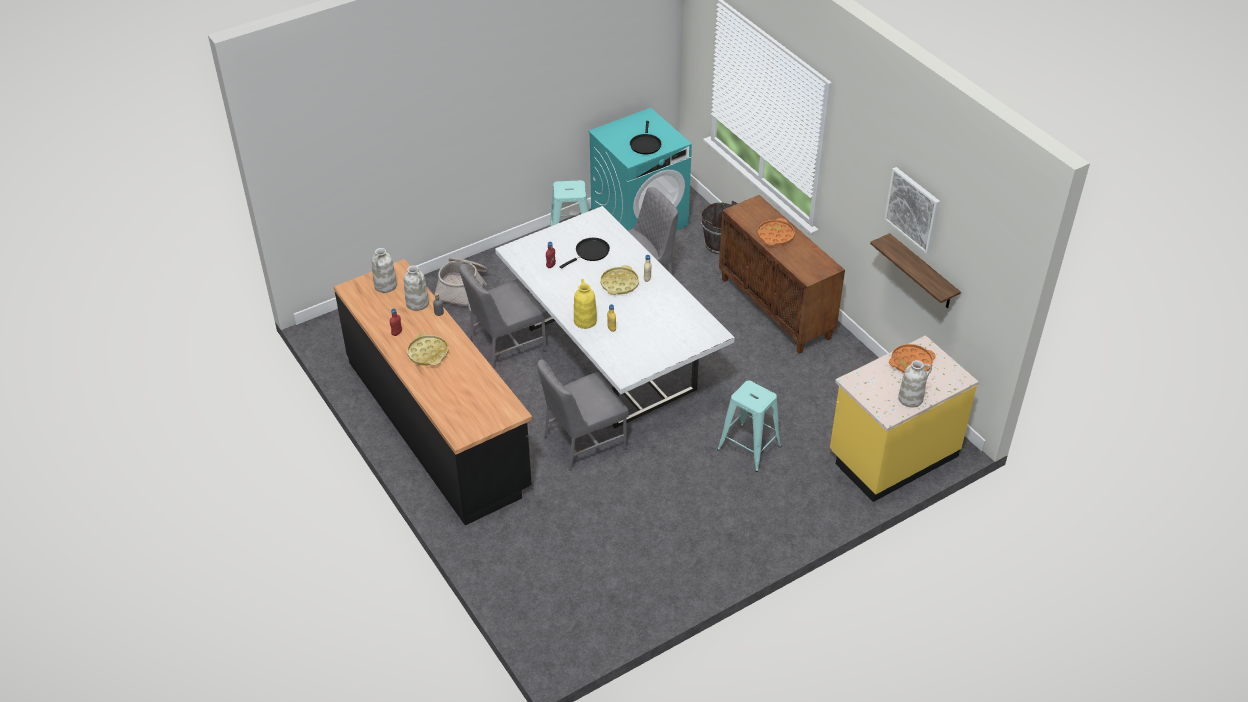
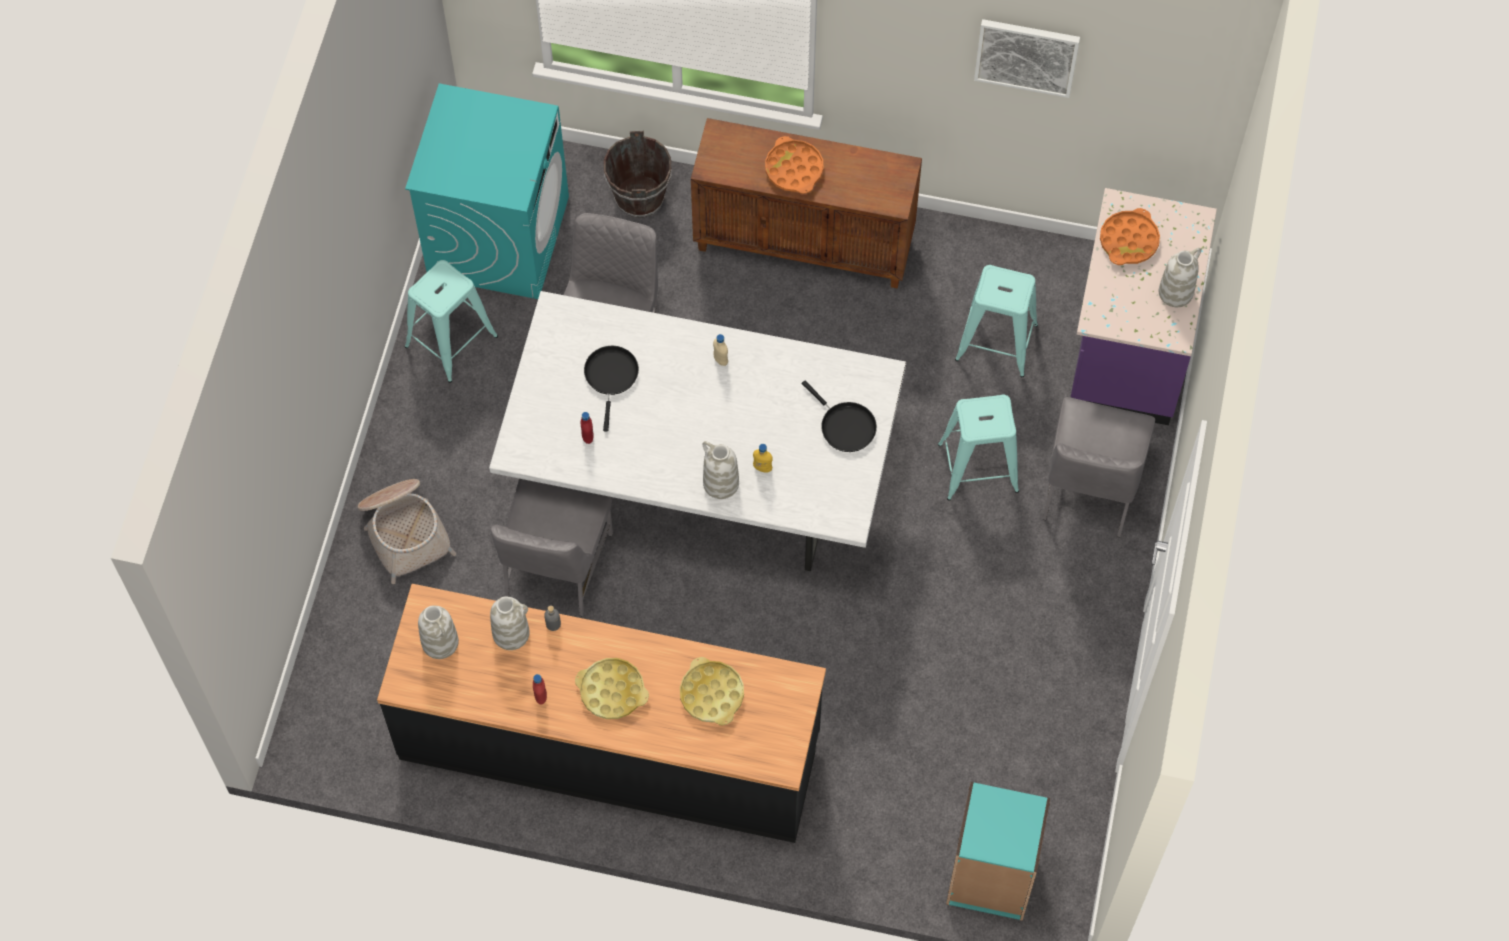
camera: 45 degrees left, 20 degrees up
(534, 616) = (990, 878): none -> turquoise bookcase
(583, 442) = (797, 620): grey chair -> grey chair (1089, 489)
(584, 320) = (720, 483): yellow vase -> white vase
(619, 284) = (697, 395): yellow tray -> yellow tray (711, 694)
(645, 144) = (504, 154): black frying pan -> black frying pan (845, 426)
(823, 406) = (996, 342): none -> turquoise stool
(892, 455) = (1128, 346): yellow counter -> purple counter
(922, 273) = (1058, 115): shelf -> none

